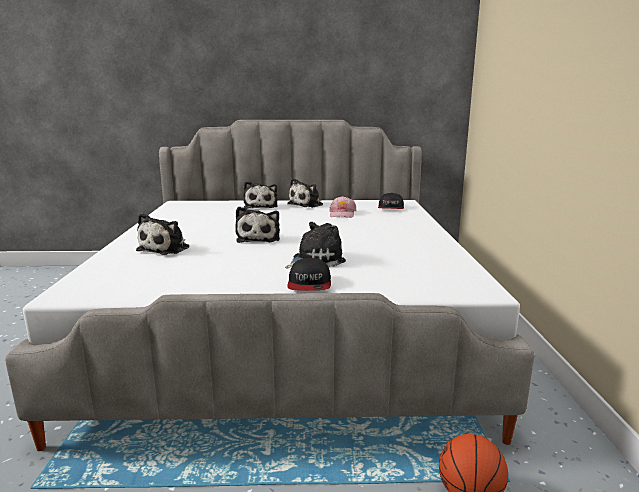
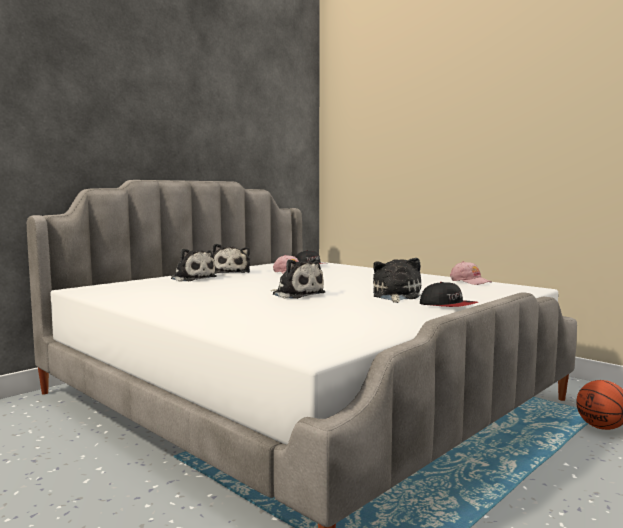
camera: 45 degrees left, 10 degrees down
(166, 248) = (249, 314): plush toy -> none
(456, 262) = (470, 281): none -> pink cap

